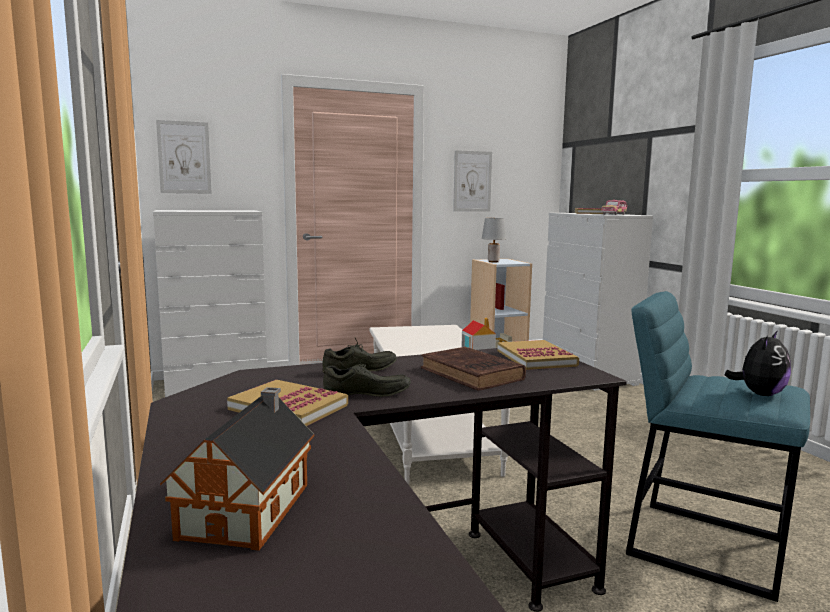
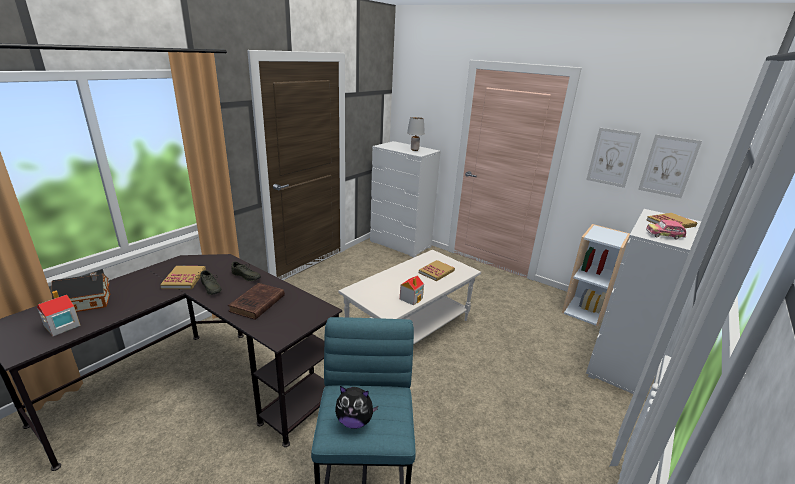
camera: 55 degrees right, 15 degrees up
(184, 157) = (411, 112): picture -> picture (668, 166)
(344, 545) = (62, 326): none -> toy house
(493, 262) = (595, 233): grey table lamp -> grey table lamp (414, 150)
(536, 358) = (304, 314): book -> book (436, 272)

